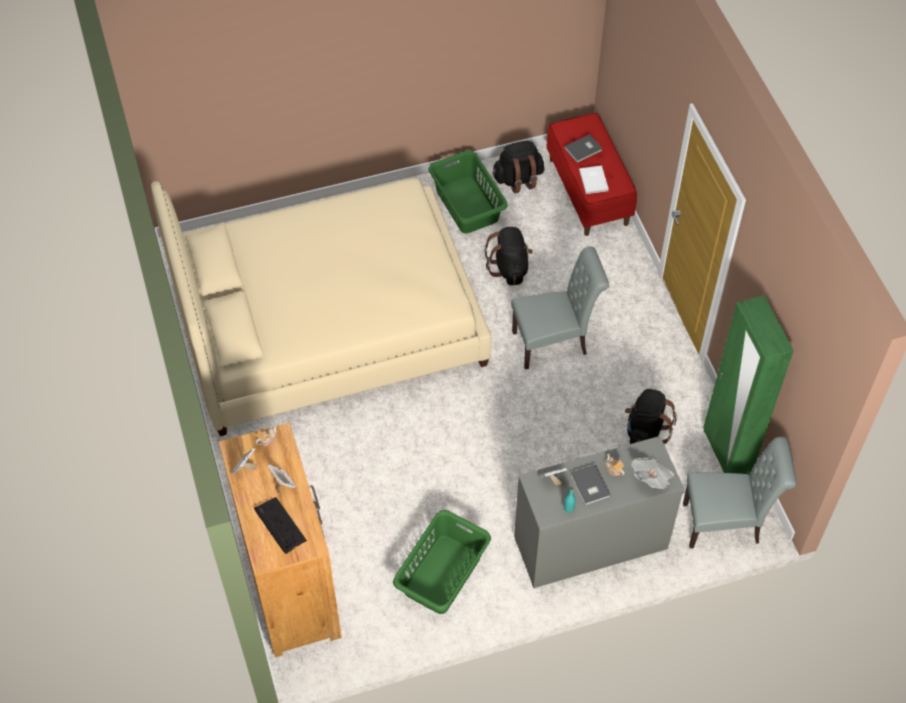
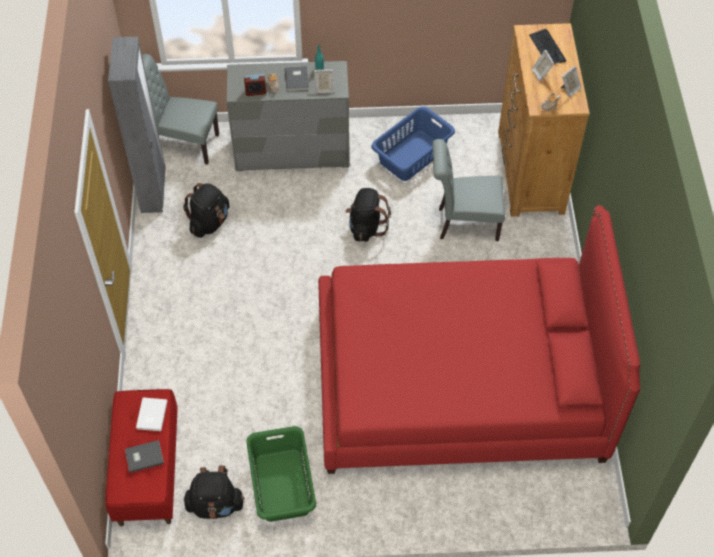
camera: 165 degrees left, 0 degrees up
(328, 324) = (460, 382): beige bed -> red bed
(441, 574) = (413, 156): green laundry basket -> blue laundry basket
(509, 268) = (265, 399): black backpack -> black backpack (366, 227)
(554, 342) = (253, 314): grey chair -> grey chair (463, 223)
(631, 456) = (255, 92): none -> alarm clock
(652, 478) = (248, 74): newspaper -> none
(726, 453) = (154, 191): green wardrobe -> grey wardrobe

